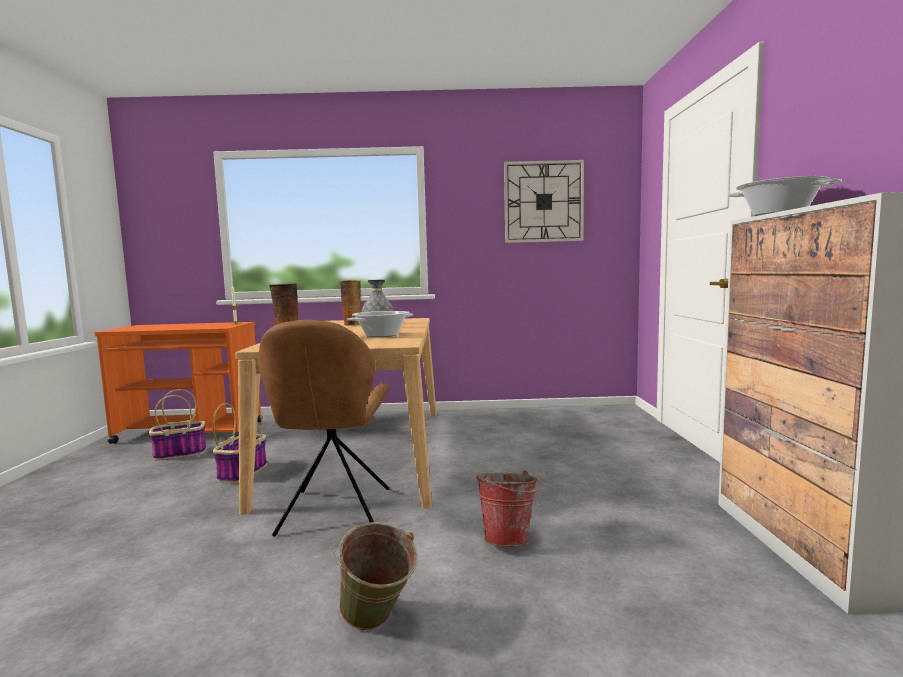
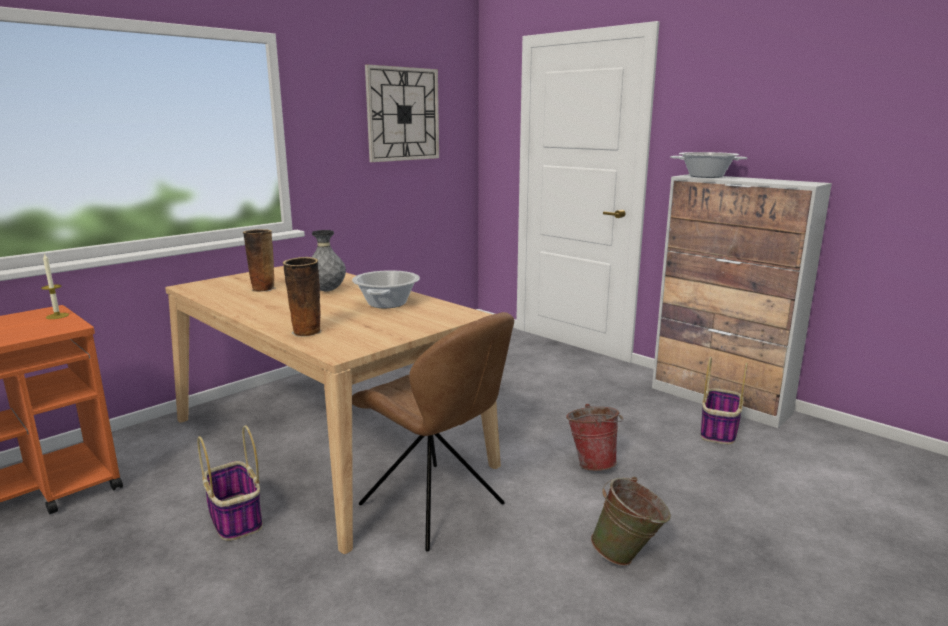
camera: 45 degrees left, 10 degrees up
(179, 454) = (65, 540): basket -> basket (719, 431)

